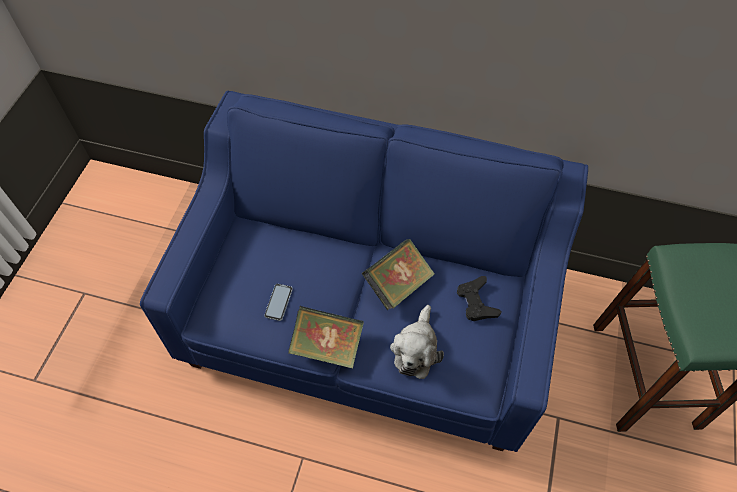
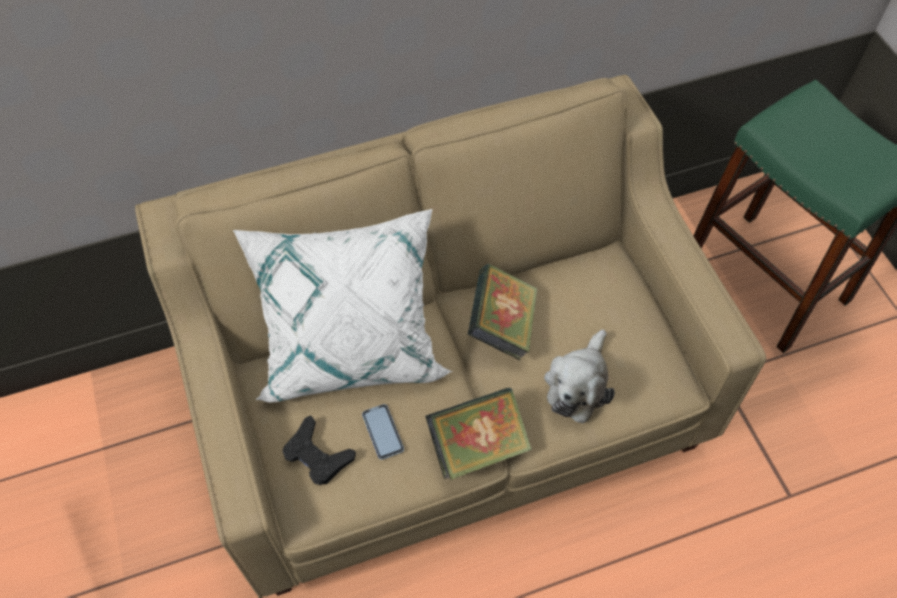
camera: 35 degrees left, 0 degrees up
(301, 244) = (352, 348): none -> white pillow
(368, 318) = (448, 399): blue sofa -> beige sofa
(416, 349) = (578, 384): plush toy -> plush toy turned 45 degrees clockwise
(476, 302) = (599, 293): black game controller -> black game controller (317, 455)

